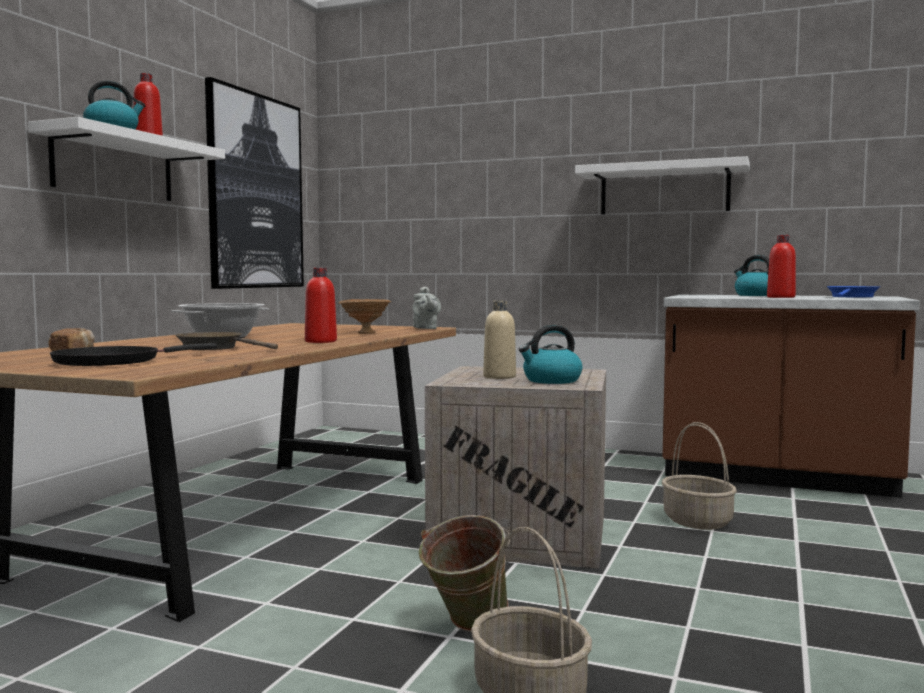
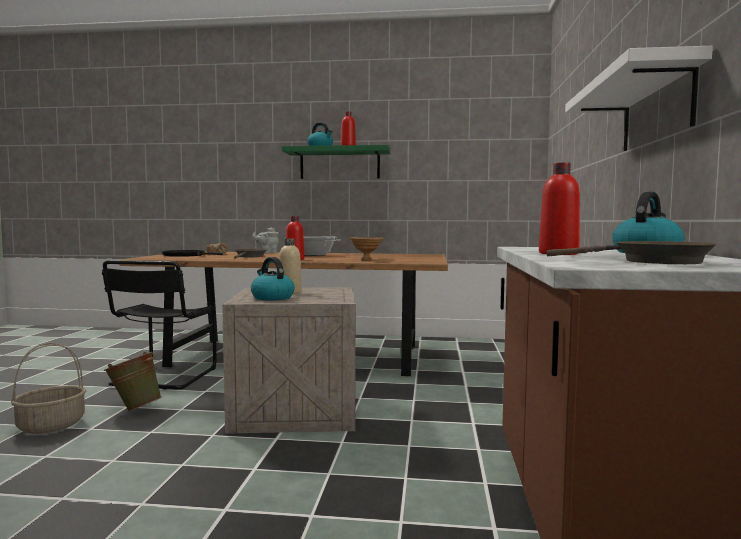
camera: 75 degrees right, 0 degrees up
(114, 166) = (340, 164): white shelf -> green shelf
(255, 192) = (462, 164): picture -> none
(278, 617) = (162, 378): none -> black chair
(425, 328) = (420, 262): grey teapot -> grey teapot (267, 253)
(698, 521) = (355, 467): basket -> none
(852, 297) = (653, 261): blue frying pan -> brown frying pan

